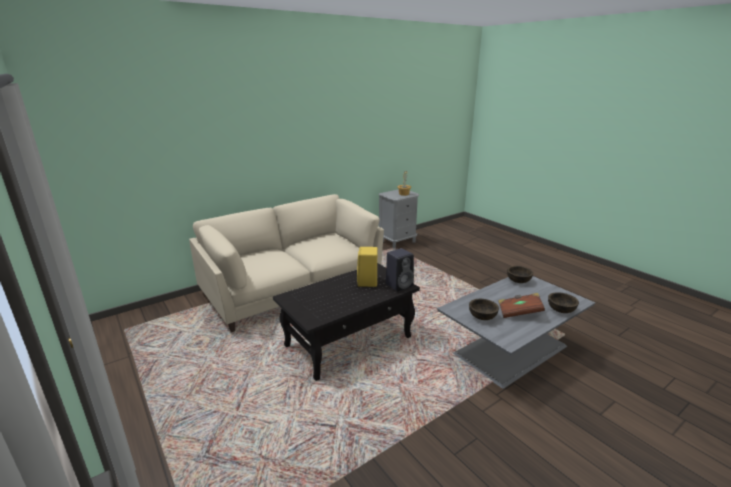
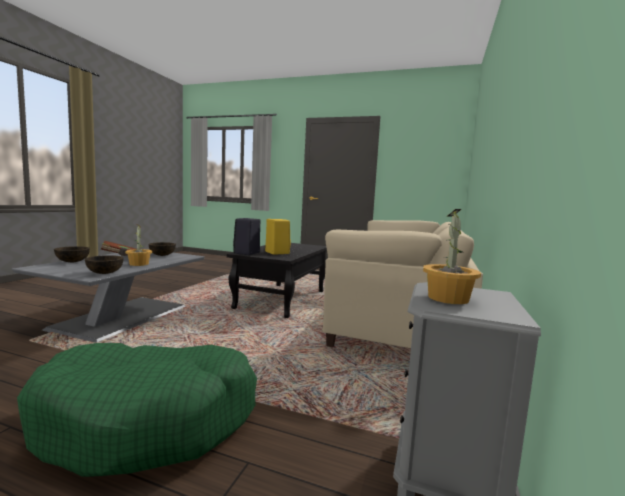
camera: 145 degrees right, 15 degrees down
(475, 271) = (149, 419): none -> green dog bed
(500, 294) = (138, 264): none -> potted plant

